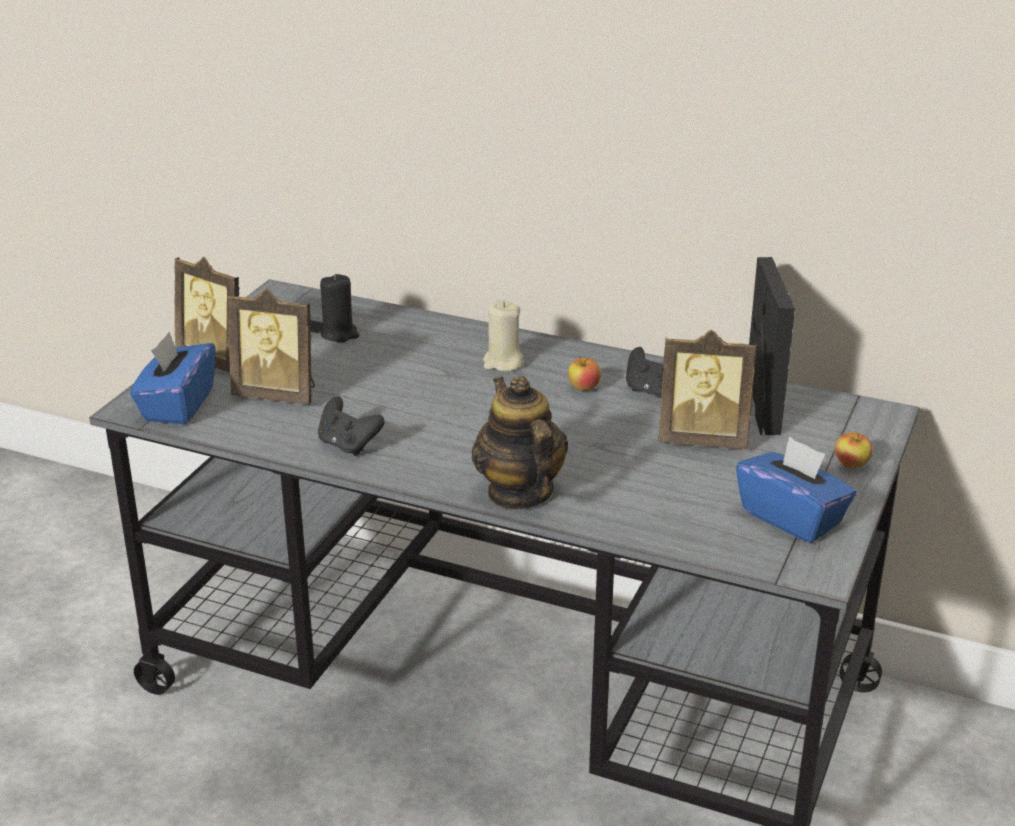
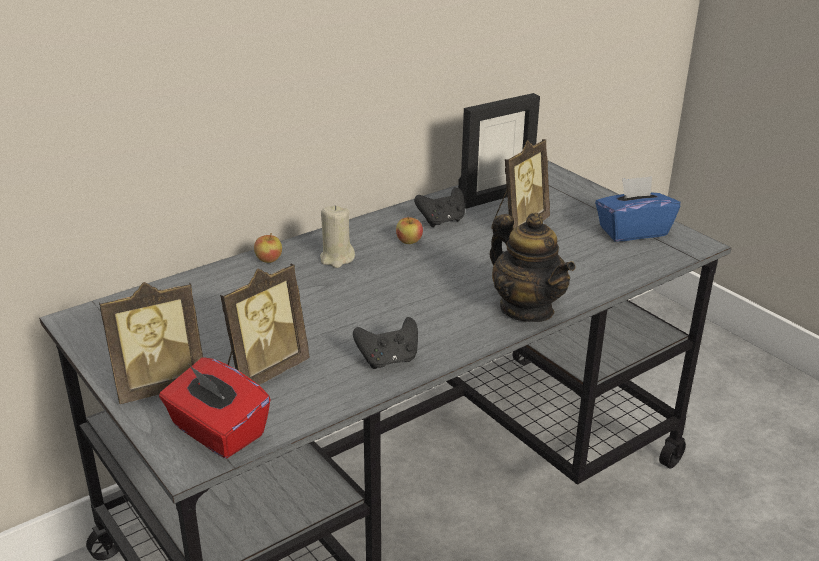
camera: 60 degrees left, 0 degrees up
(177, 405) = (217, 432): blue tissue box -> red tissue box
(339, 334) = (197, 311): black candle -> none
(519, 492) = (526, 309): teapot -> teapot turned 135 degrees counterclockwise
(760, 405) = (495, 196): picture frame -> picture frame turned 120 degrees clockwise
(851, 464) = (589, 195): apple -> apple (269, 260)

